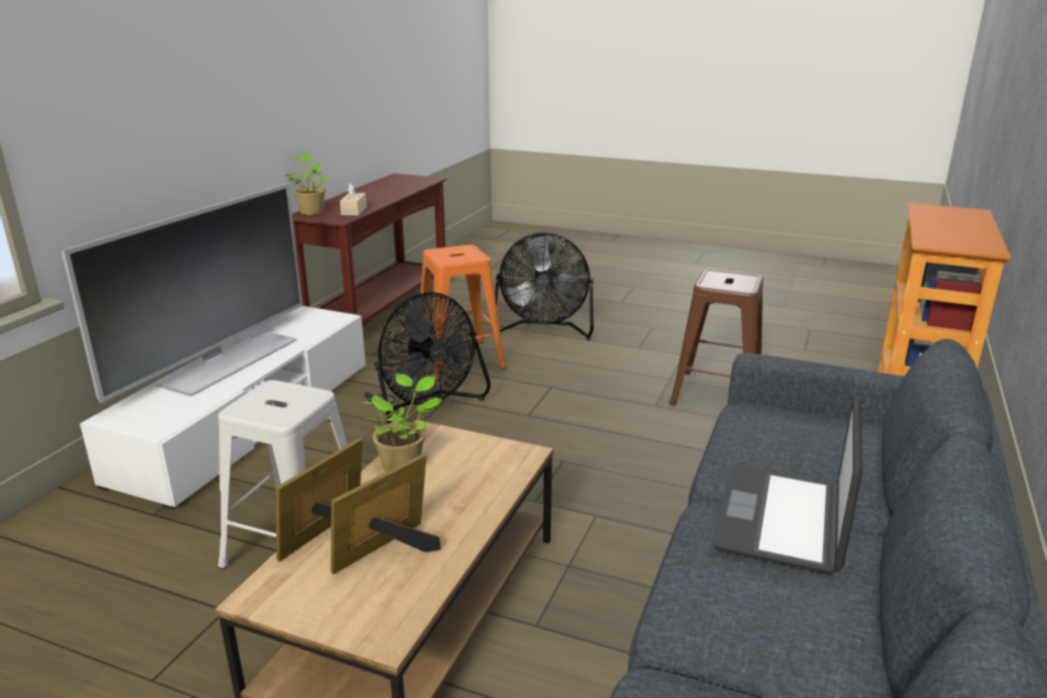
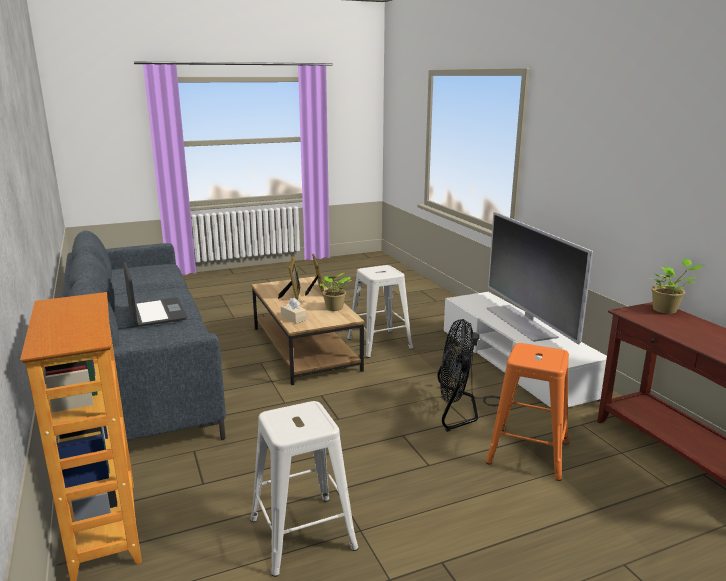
camera: 135 degrees right, 5 degrees down
(354, 211) = (654, 322): beige tissue box -> beige tissue box (293, 318)
(541, 329) = (558, 530): black fan -> none
(716, 394) = (303, 534): brown stool -> white stool

